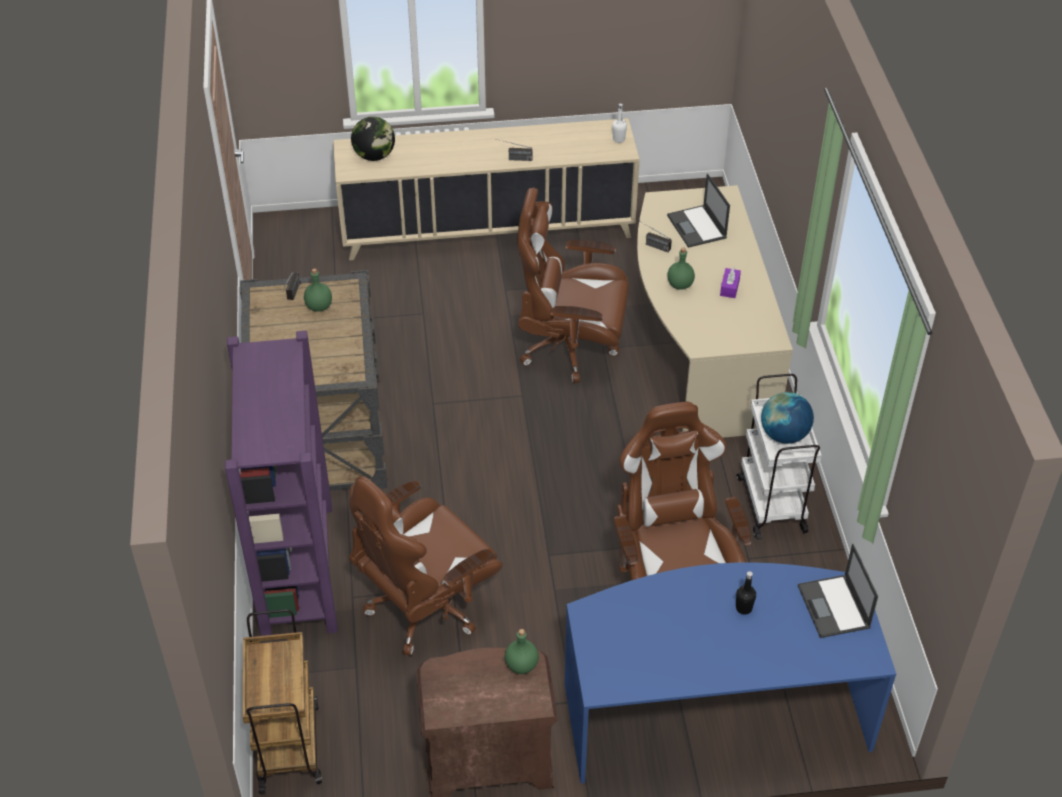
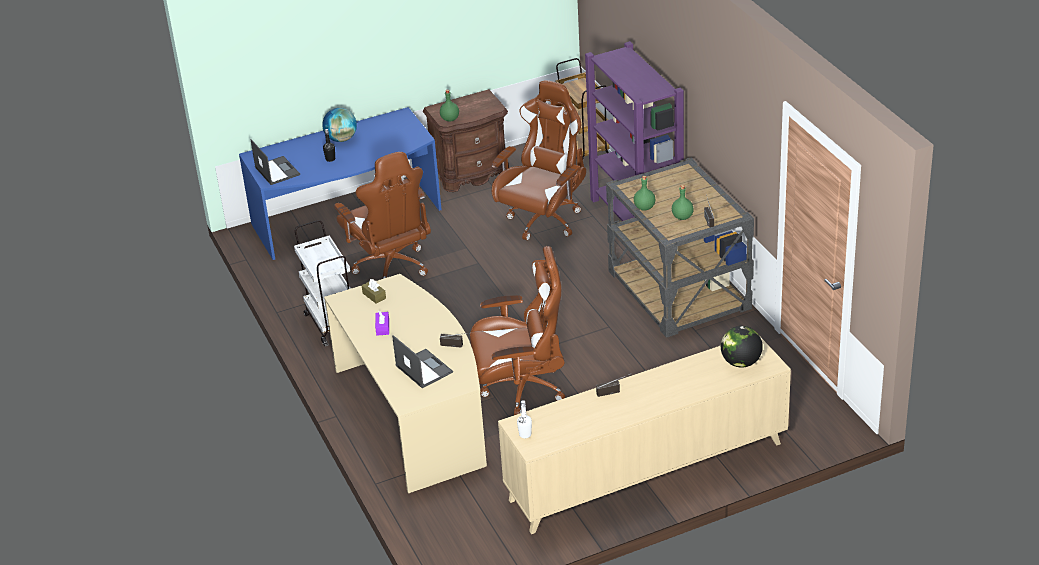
camera: 165 degrees right, 10 degrees down
(680, 284) = (423, 320): green bottle -> green bottle (644, 208)
(730, 333) = (374, 296): none -> brown tissue box
(784, 435) = (322, 258): globe -> globe (341, 139)

